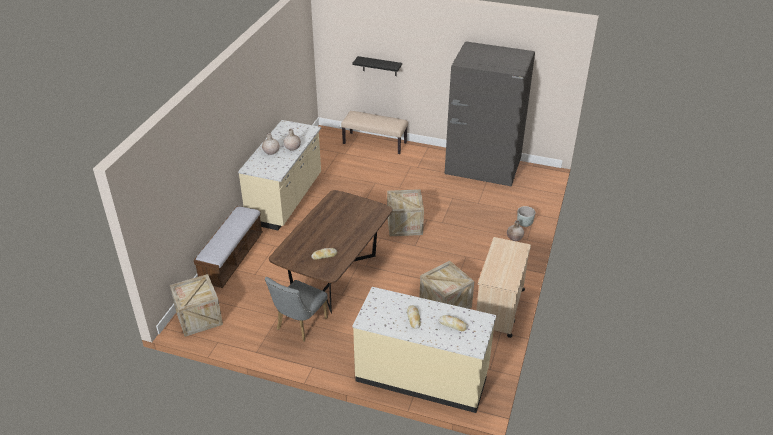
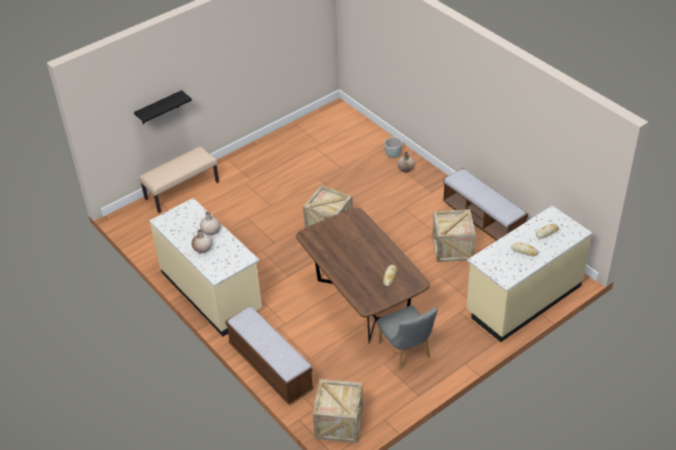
camera: 55 degrees left, 5 degrees up
(482, 169) = (296, 141): grey fridge -> none
(499, 309) = (483, 220): beige cart -> bench

